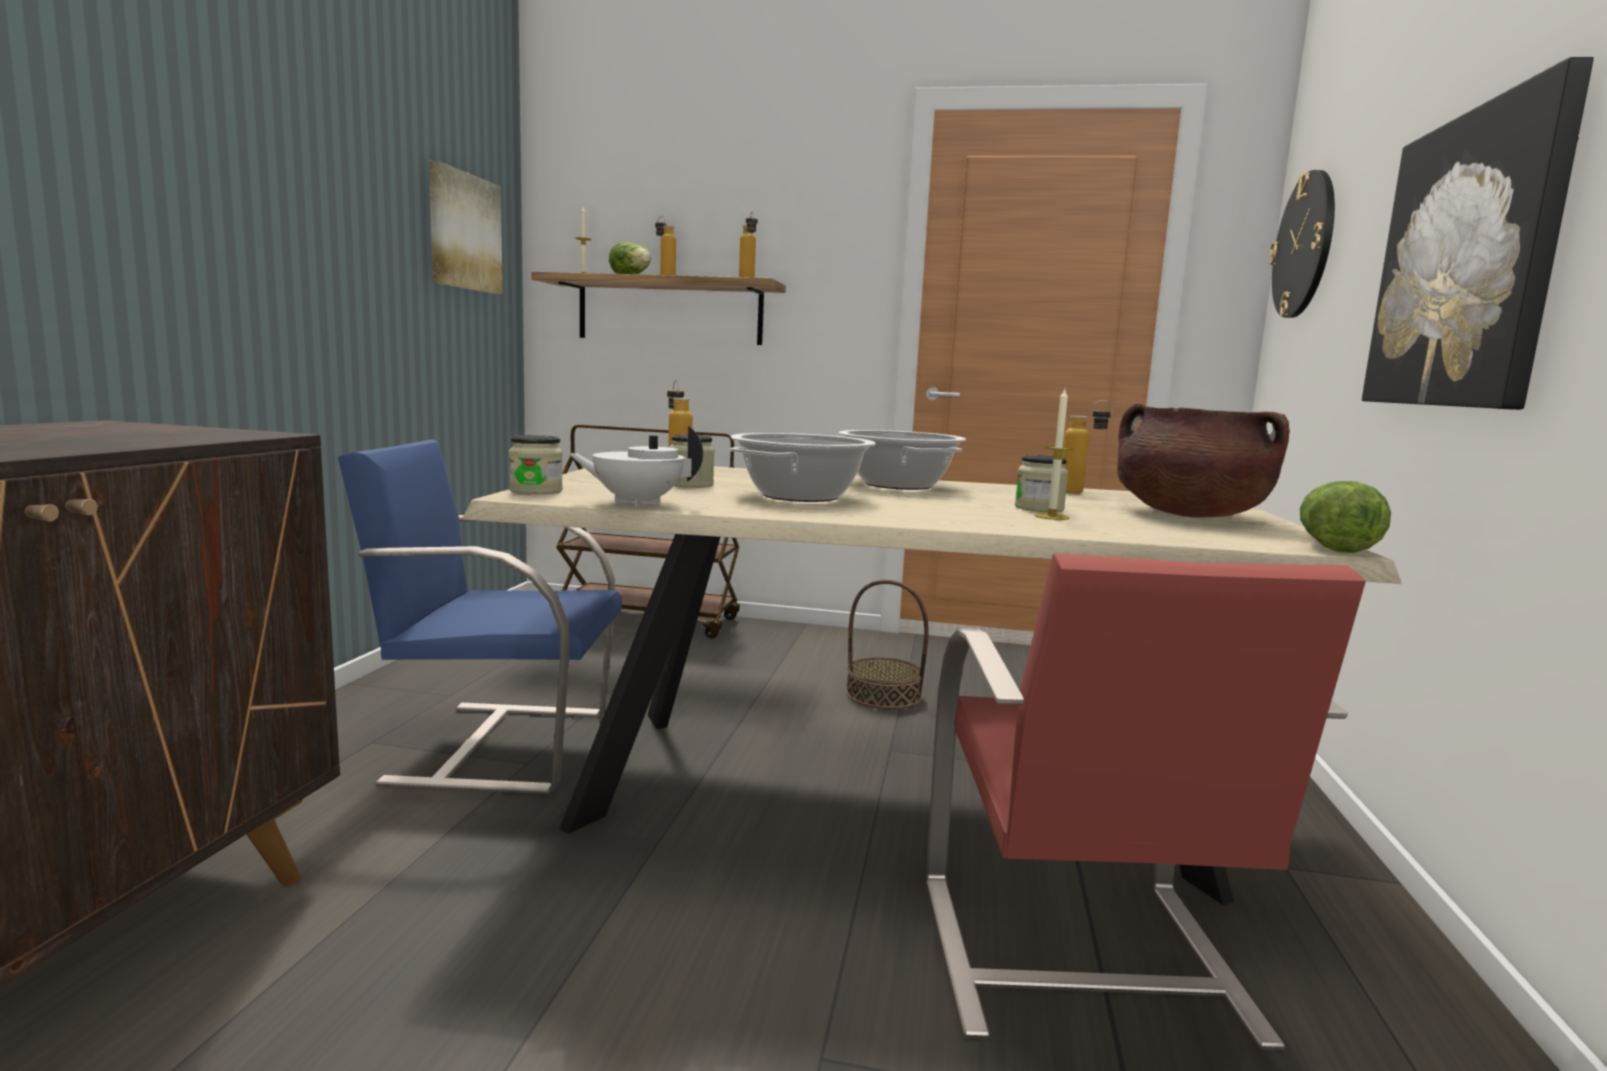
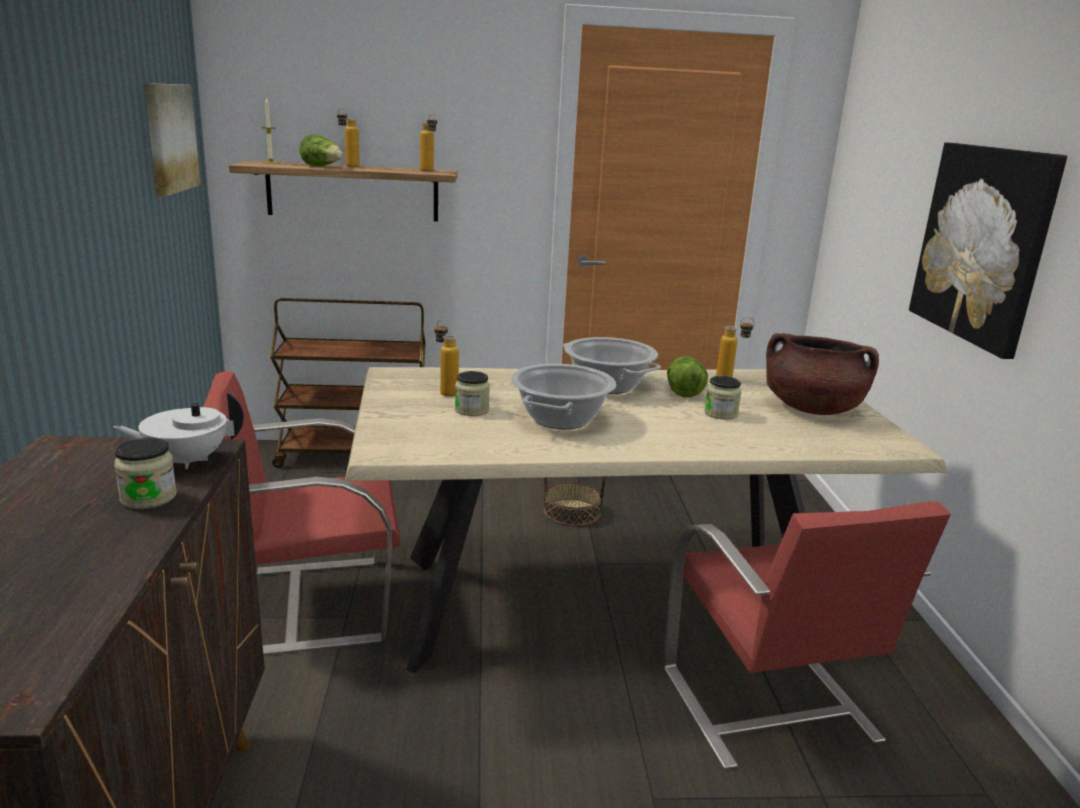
camera: 15 degrees left, 10 degrees up
(498, 745) = (314, 603): blue chair -> red chair
(536, 491) = (379, 442): jar -> jar (148, 497)
(637, 503) = (466, 451): white teapot -> white teapot (186, 461)
(1051, 517) = (736, 427): candle -> none
(1304, 245) = (862, 163): wall clock -> none
(1332, 546) = (907, 445): lettuce -> lettuce (683, 390)

